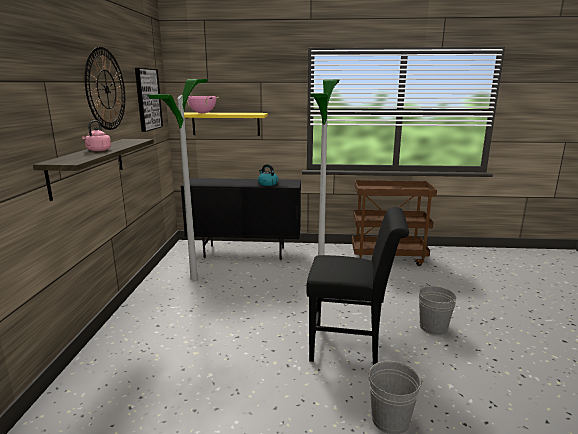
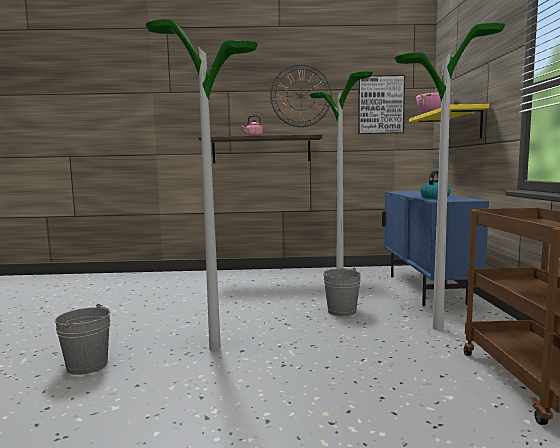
camera: 85 degrees right, 10 degrees down
(245, 253) = (425, 289): black cabinet -> blue cabinet
(351, 346) = (214, 348): black chair -> floor lamp
(433, 327) = (260, 411): grey bucket -> grey bucket (342, 311)

